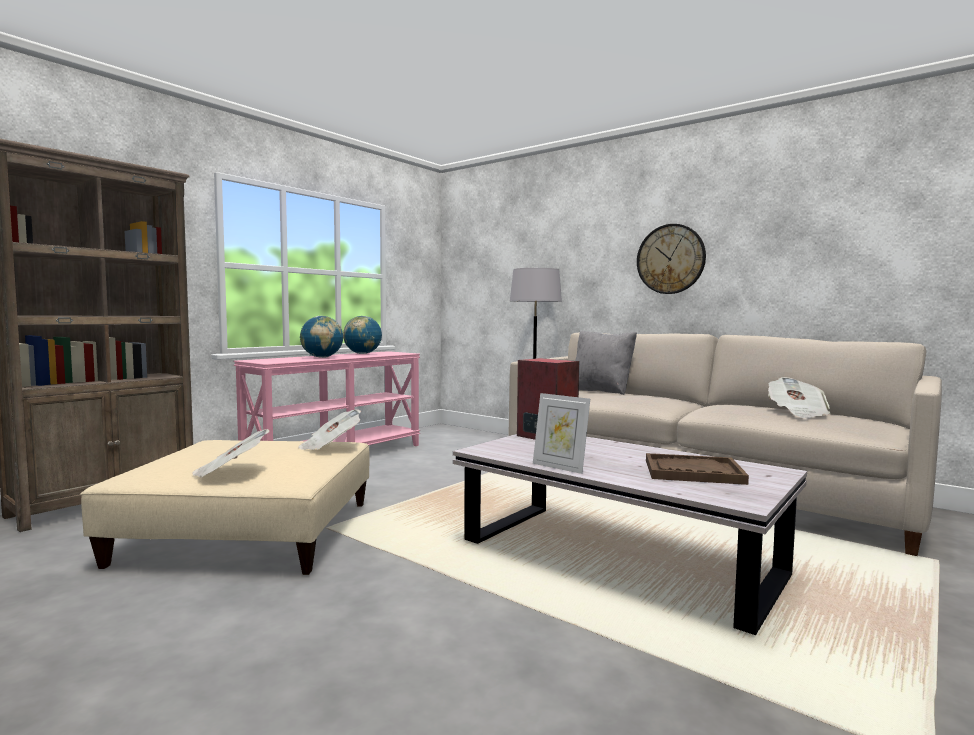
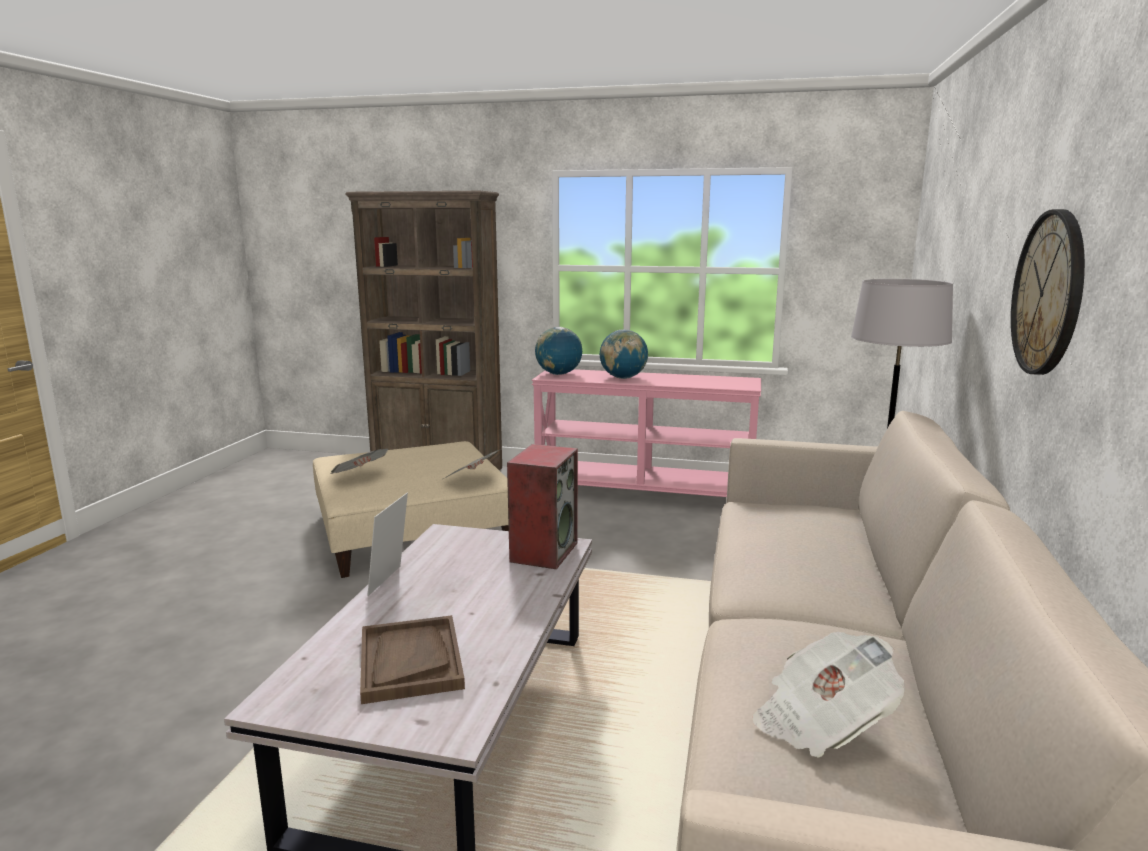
camera: 65 degrees right, 10 degrees up
(362, 354) = (697, 378): globe -> globe (558, 374)
(601, 391) = (840, 527): grey pillow -> none

